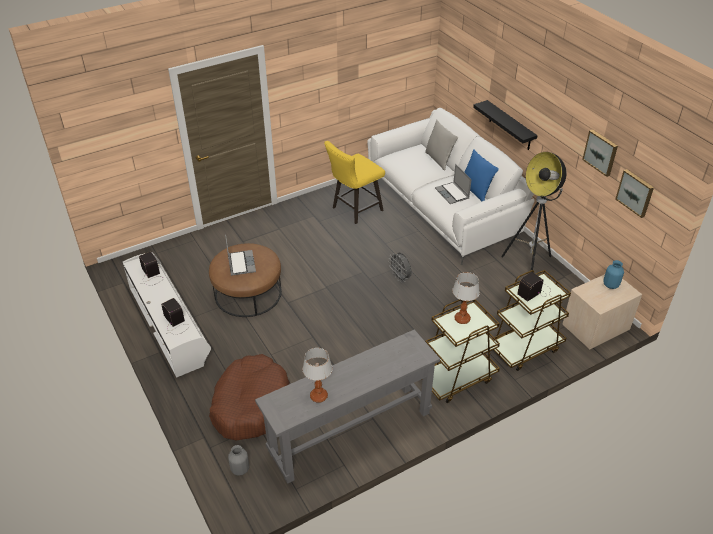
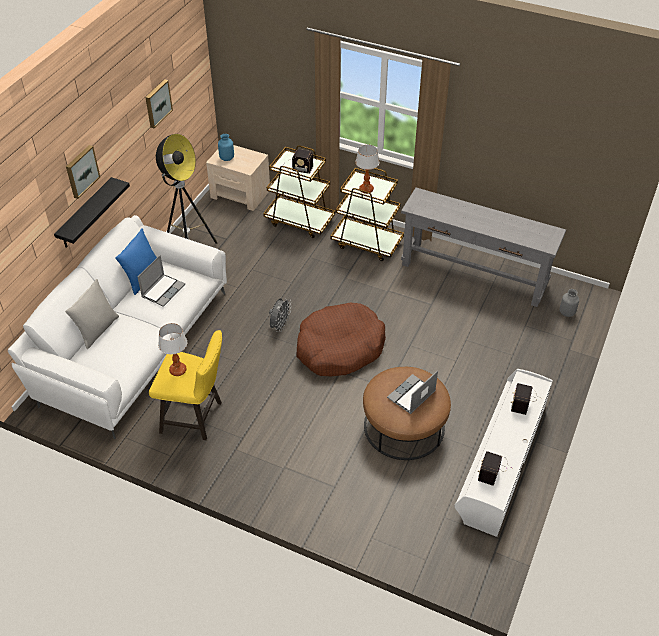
camera: 125 degrees left, 5 degrees up
(250, 404) = (514, 341): brown dog bed -> brown dog bed (339, 348)
(319, 396) = (514, 226): table lamp -> table lamp (177, 370)
(635, 192) = (186, 91): picture -> picture (81, 171)

